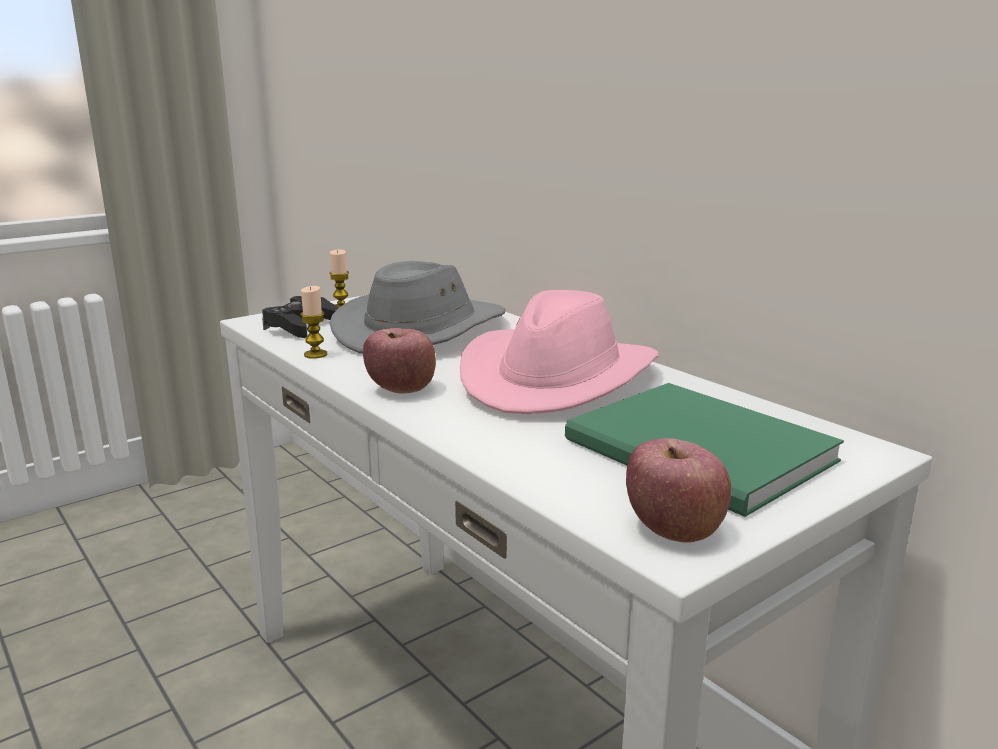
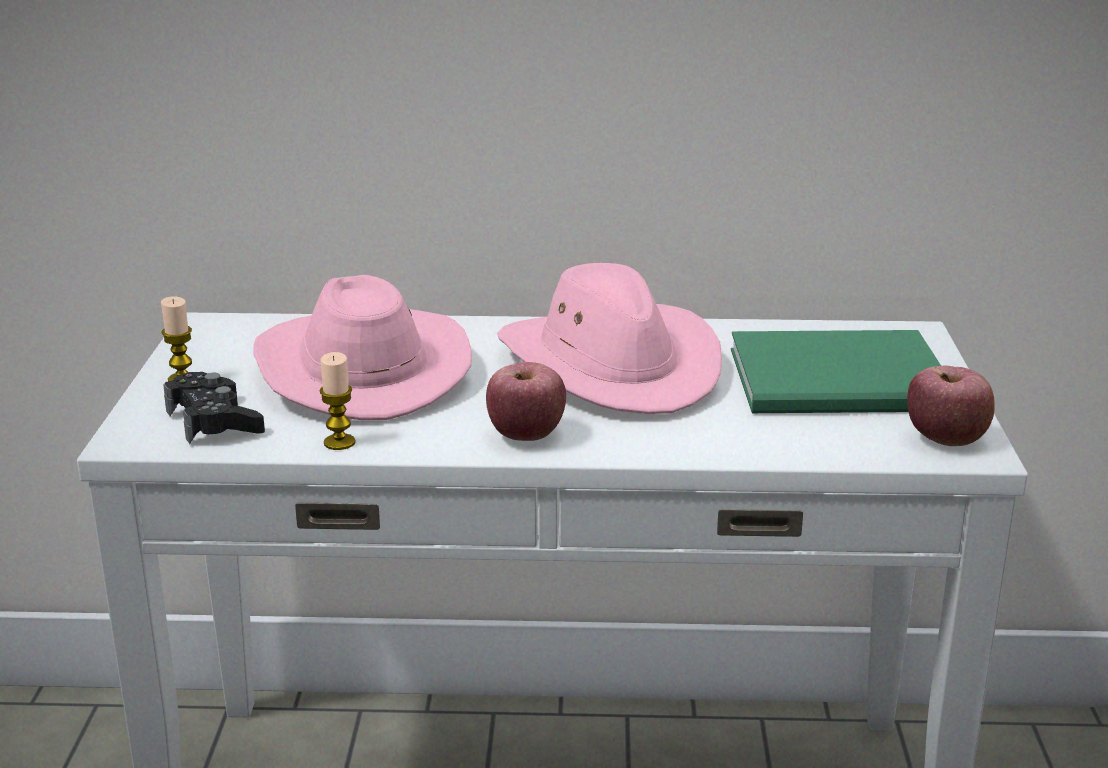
camera: 50 degrees left, 5 degrees up
(422, 330) = (360, 369): grey hat -> pink hat

